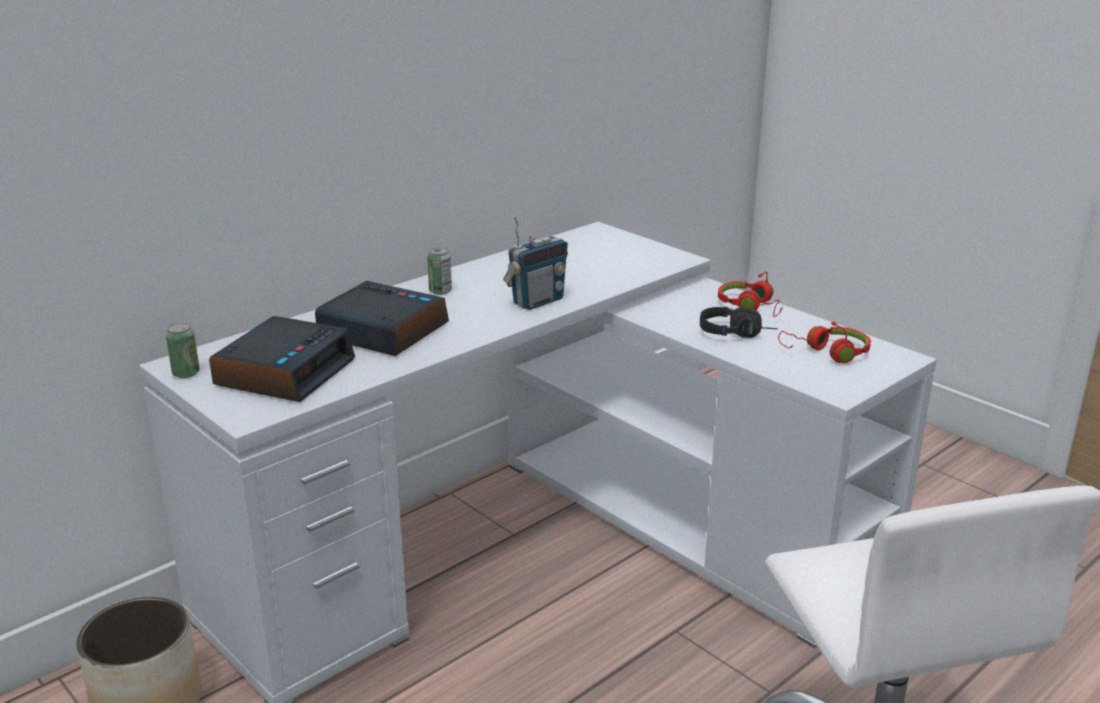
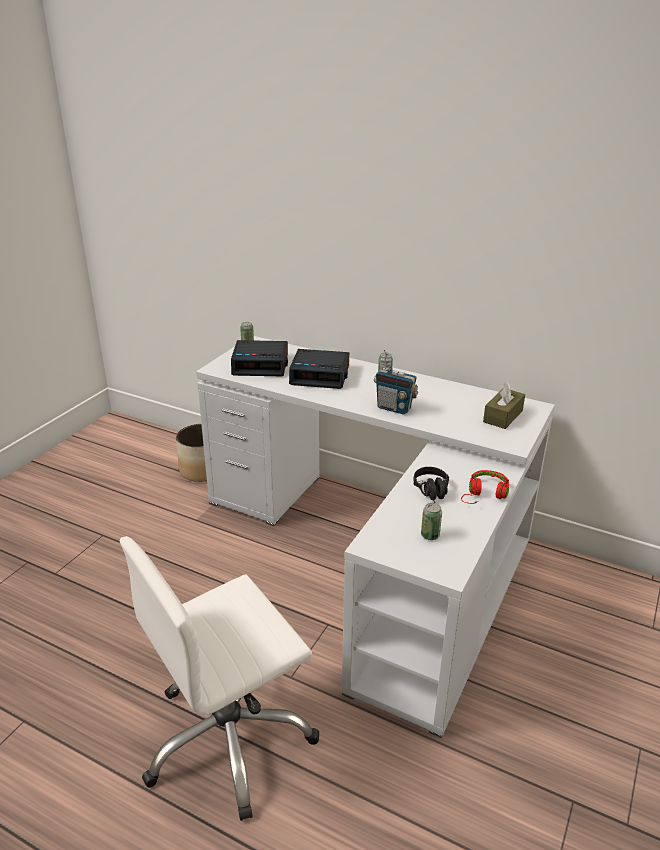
camera: 70 degrees right, 5 degrees up
(381, 331) = (320, 375): alarm clock -> alarm clock turned 90 degrees clockwise
(608, 249) = (503, 416): none -> brown tissue box
(827, 353) = (430, 535): red headphones -> can

